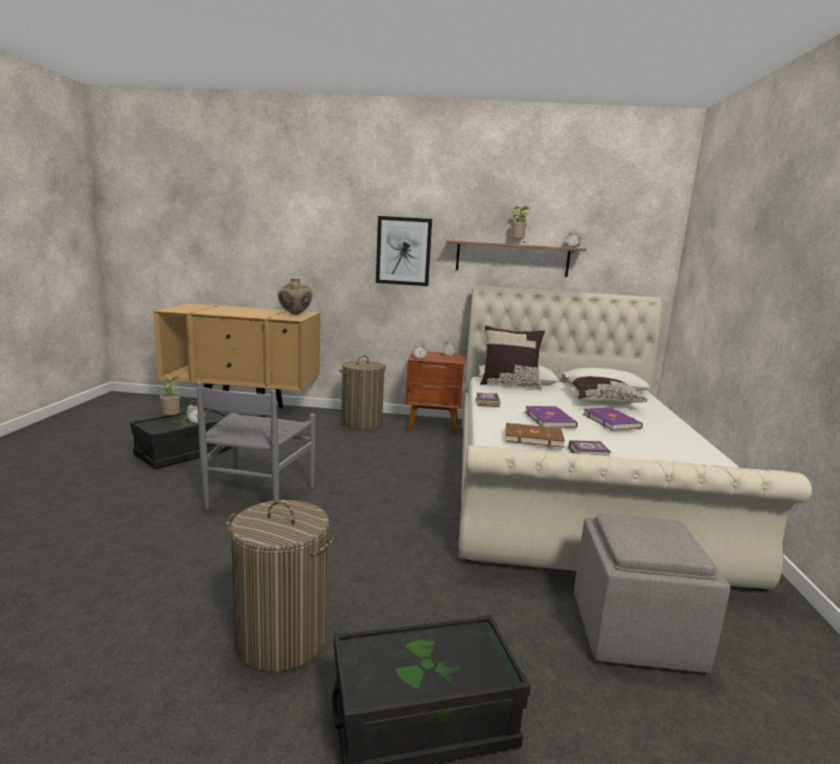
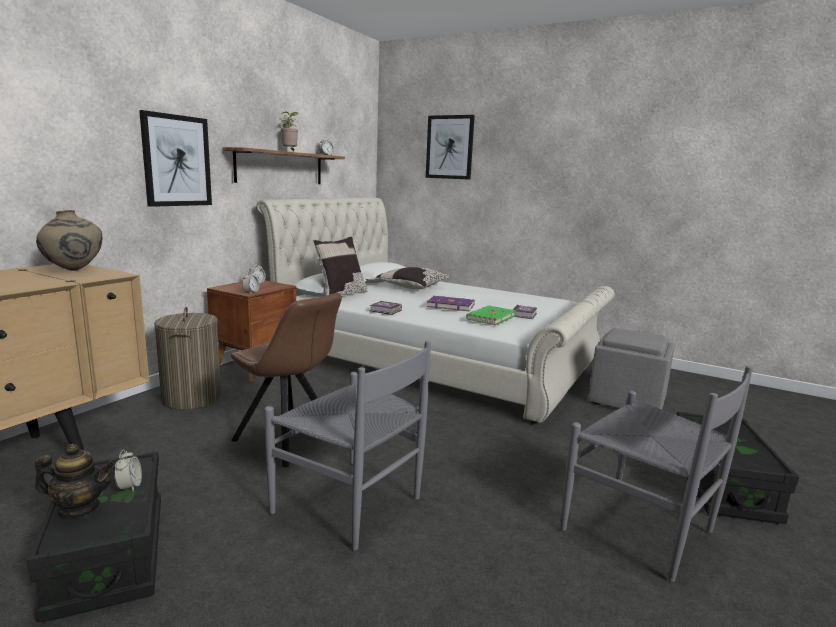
camera: 65 degrees left, 0 degrees up
(171, 419) = (80, 508): potted plant -> teapot
(281, 639) = (640, 529): laundry basket -> grey chair
(329, 461) = (288, 439): none -> brown chair
(533, 437) = (490, 317): brown book -> green book
(611, 421) = (462, 295): purple book -> none
(728, 235) = (449, 147): none -> picture

